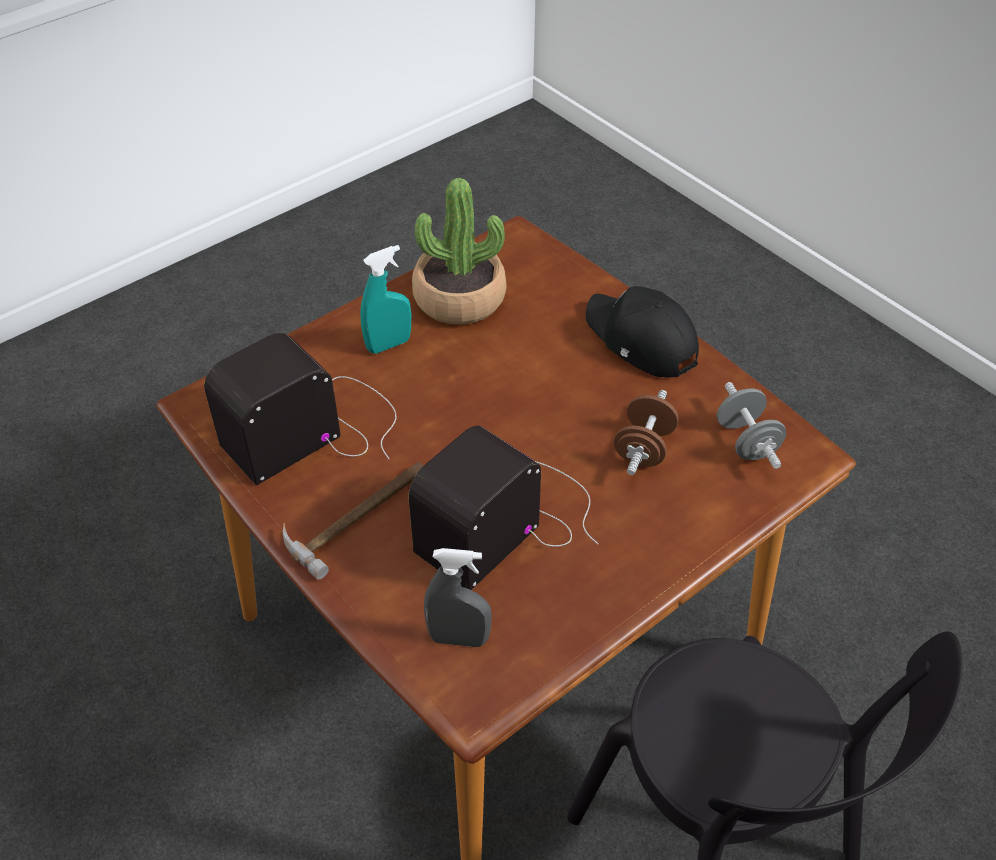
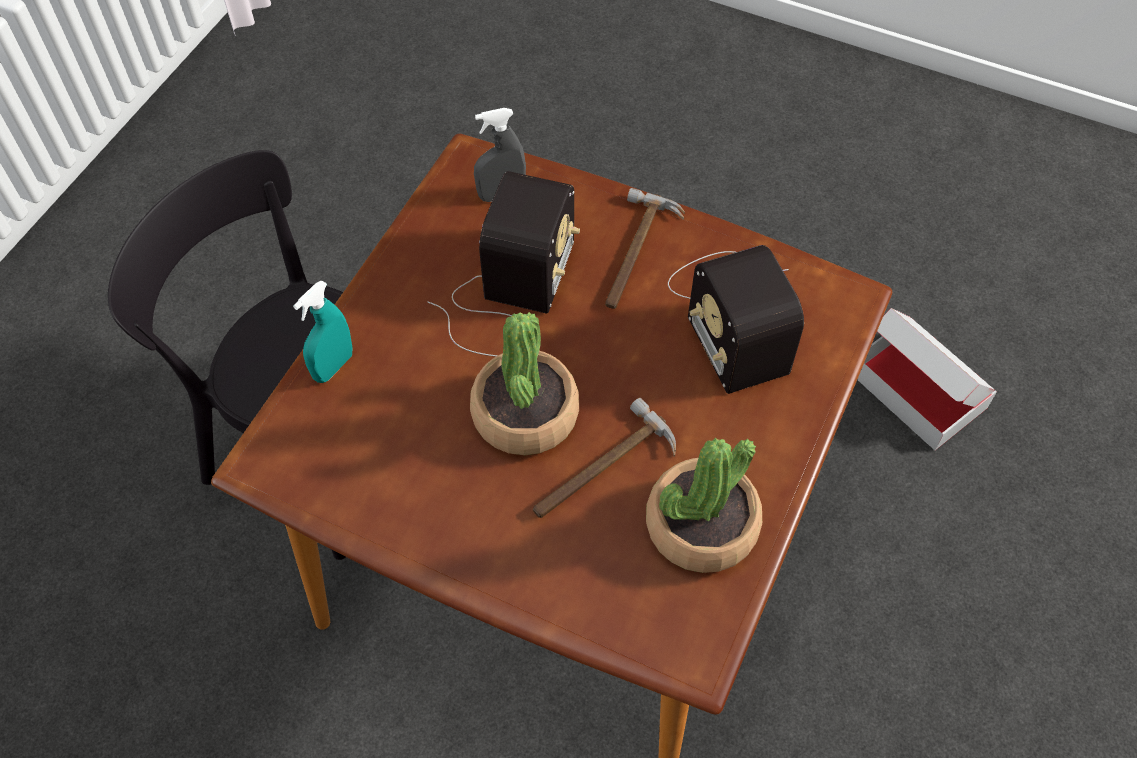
camera: 155 degrees right, 10 degrees up
(77, 641) = (918, 390): none -> cardboard box
(316, 428) = (730, 314): radio -> radio turned 135 degrees clockwise
(388, 344) = (732, 431): turquoise spray bottle -> turquoise spray bottle (333, 366)
(511, 354) = (602, 470): none -> hammer
(552, 413) = (525, 414): none -> potted plant
(640, 340) = (473, 546): black cap -> none
(643, 448) = (422, 409): brown dumbbell -> none
(746, 441) = (323, 456): grey dumbbell -> none

